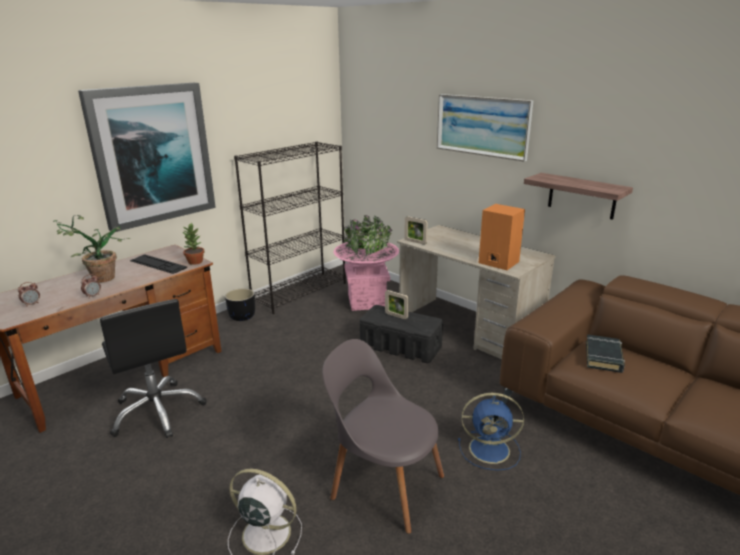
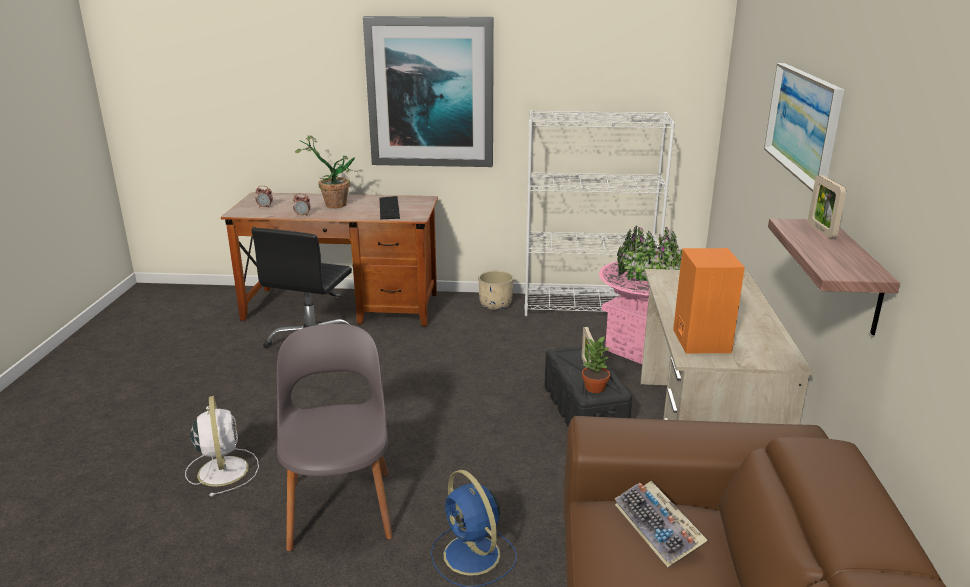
camera: 50 degrees right, 0 degrees up
(195, 262) = (415, 216): potted plant -> potted plant (594, 388)
(242, 317) = (495, 305): black planter -> beige planter
(300, 292) = (588, 307): black bookcase -> white bookcase
(415, 242) = (661, 278): picture frame -> picture frame (821, 230)
(603, 357) = (659, 529): black book -> keyboard

